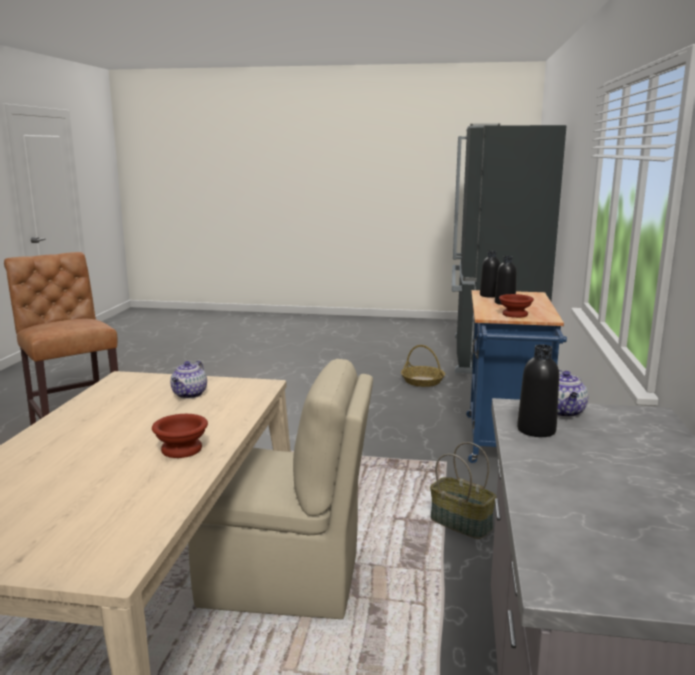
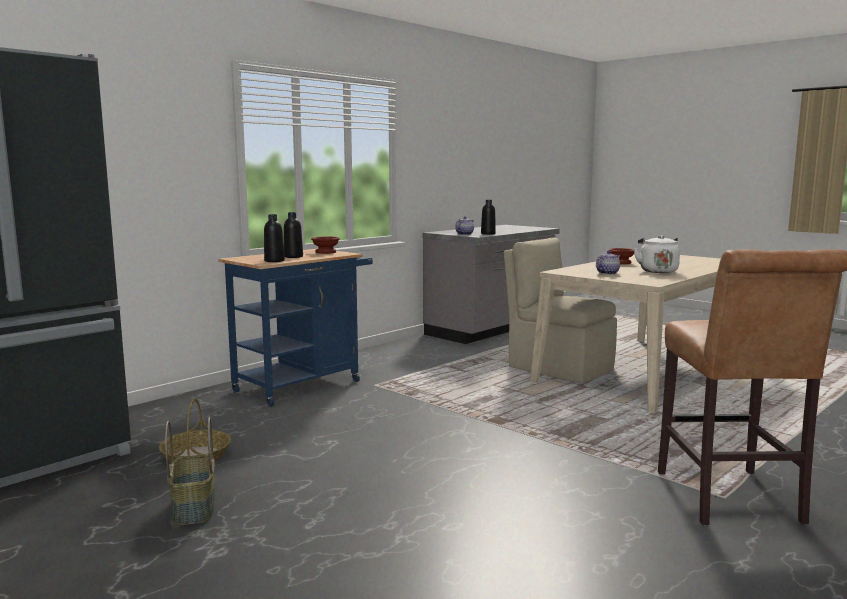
camera: 145 degrees left, 5 degrees down
(111, 421) = (657, 271): none -> white kettle
(462, 523) = (430, 363): basket -> basket (193, 507)

